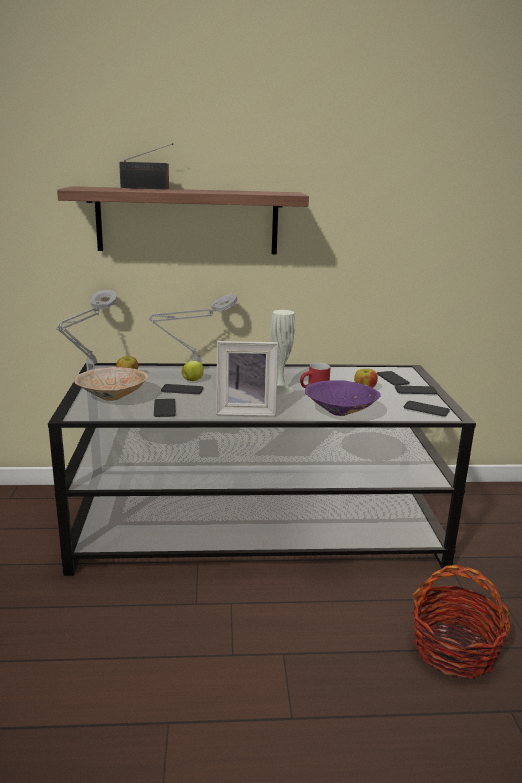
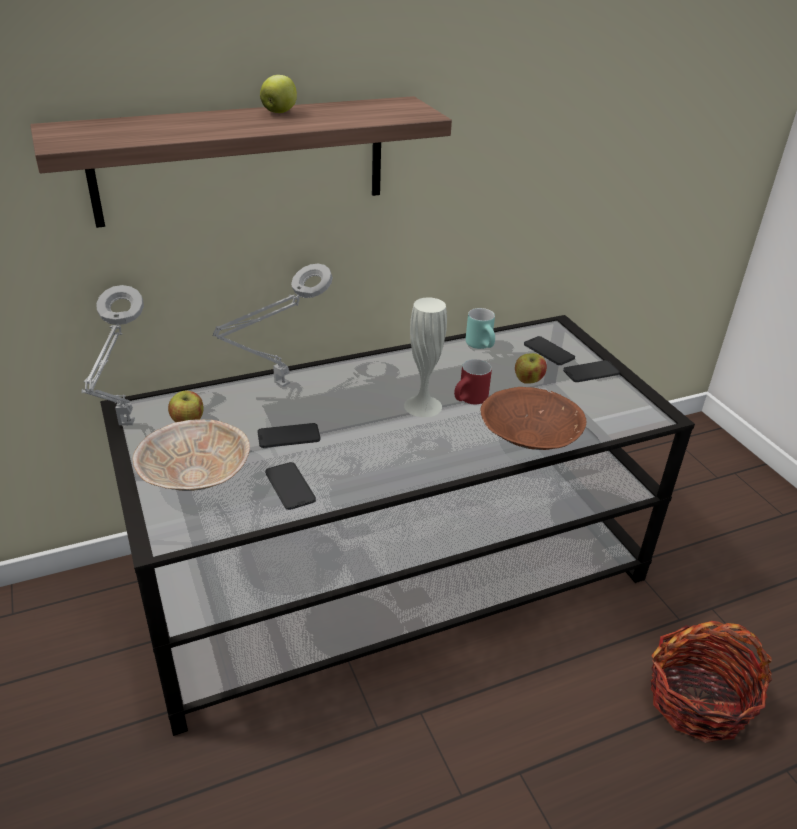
camera: 20 degrees left, 15 degrees up
(147, 188) = (178, 119): radio -> none
(193, 380) = (291, 410): apple -> apple (279, 112)
(246, 411) = (406, 464): picture frame -> none
(341, 411) = (529, 438): purple bowl -> brown bowl
(345, 371) = (483, 346): none -> turquoise mug
(426, 409) = (625, 409): phone -> none

